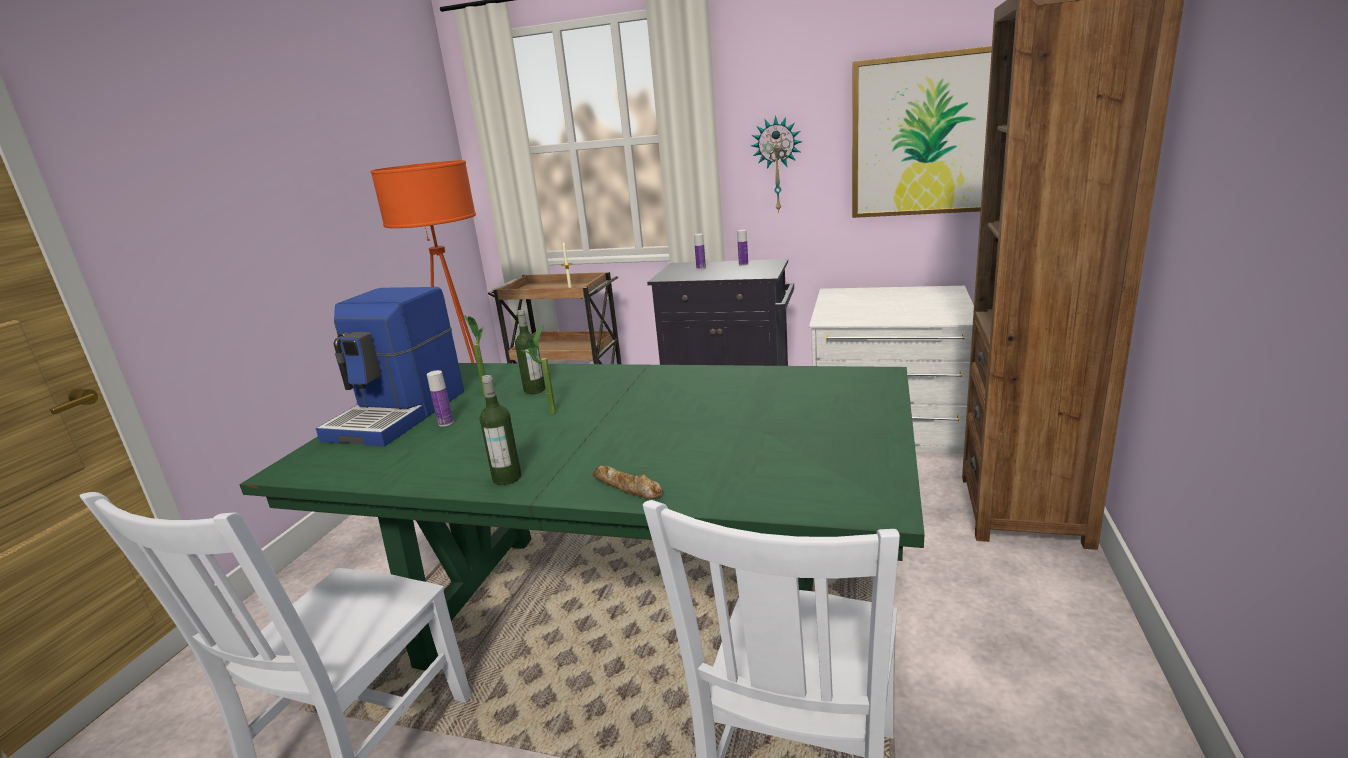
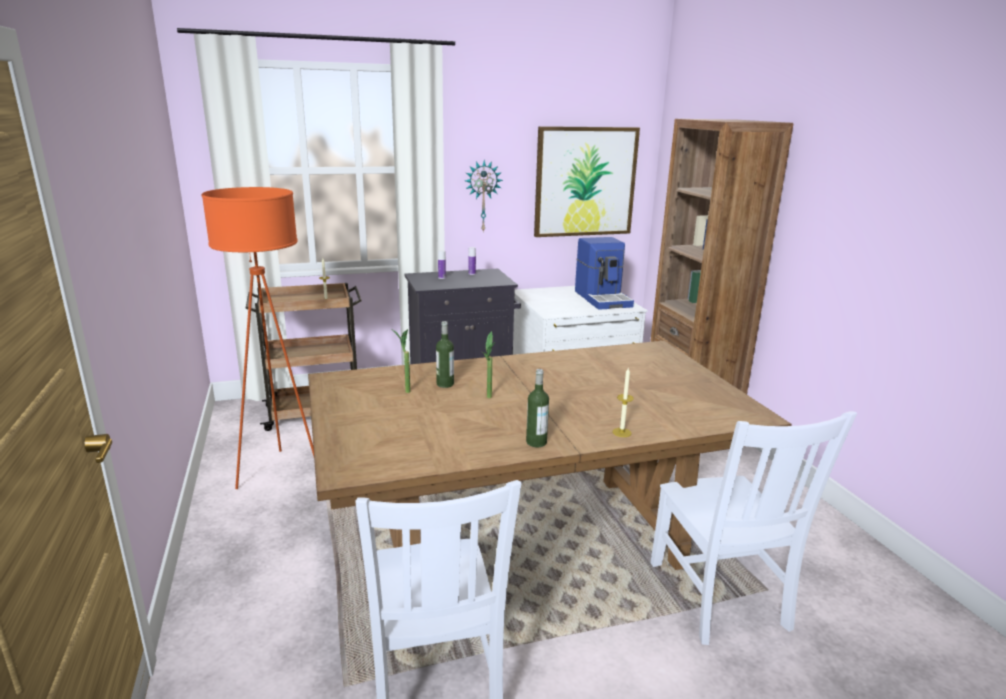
camera: 35 degrees left, 0 degrees up
(400, 414) = (360, 418): coffee machine -> coffee machine (603, 299)
(445, 423) = (416, 417): bottle -> none
(627, 488) = (621, 432): bread -> candle
(631, 614) = (529, 541): green dining table -> brown dining table

